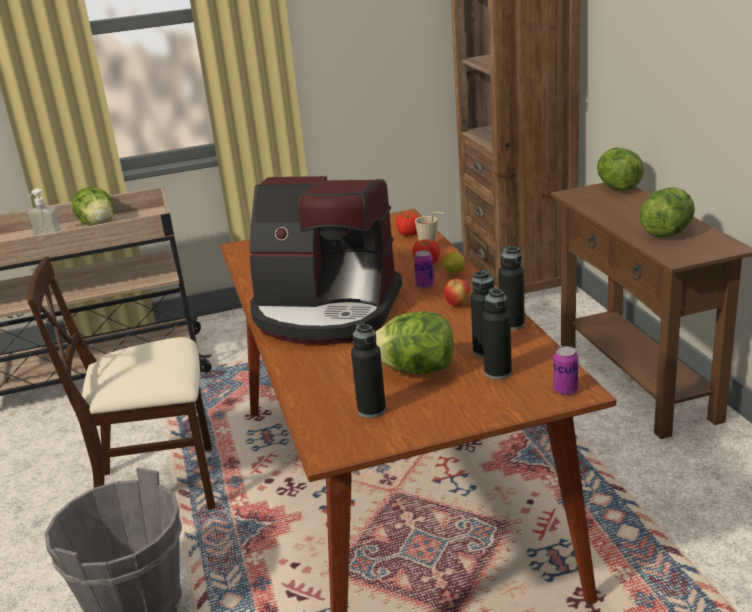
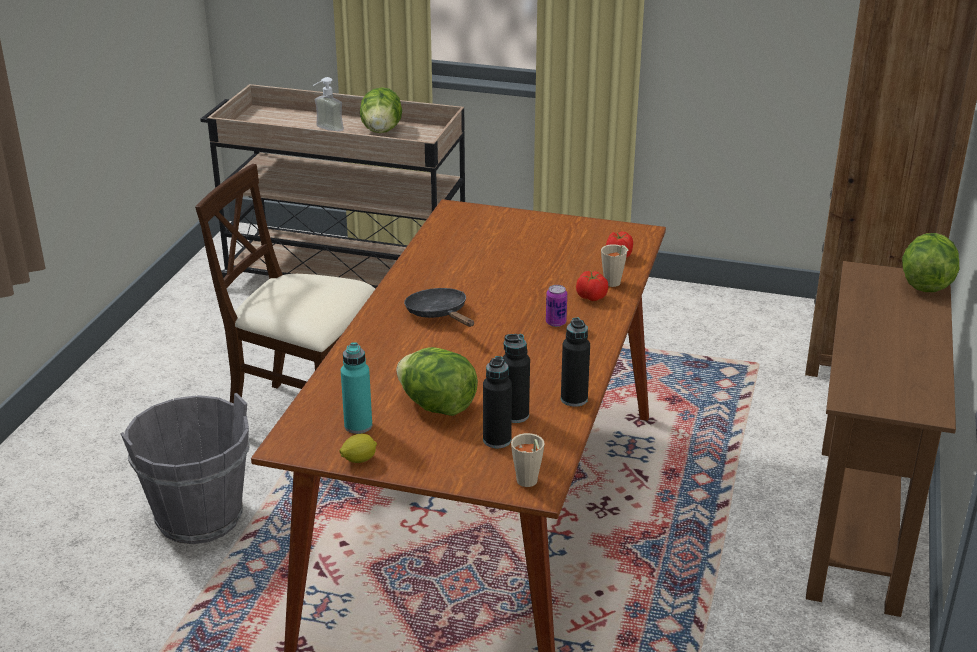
camera: 30 degrees right, 5 degrees up
(326, 312) = (439, 314): coffee machine -> black frying pan
(371, 410) = (358, 425): black bottle -> turquoise bottle
(453, 273) = (599, 320): lemon -> lemon (359, 460)
(457, 305) = (555, 357): apple -> none
(565, 390) = (527, 483): can -> beige cup
(667, 233) = (889, 364): lettuce -> none

